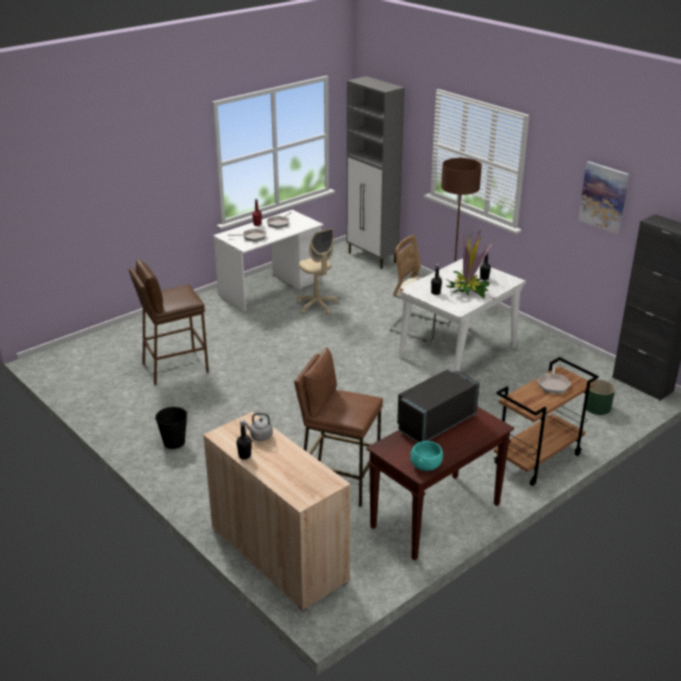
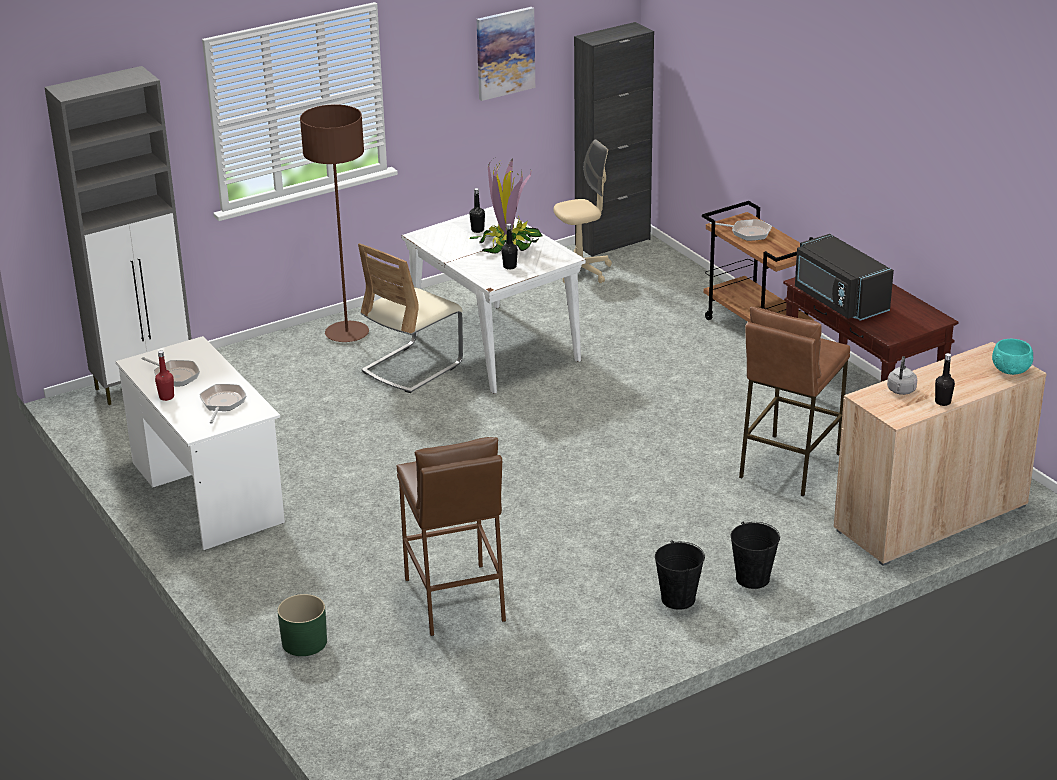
camera: 80 degrees left, 0 degrees up
(196, 470) = (752, 578): none -> black bucket
(317, 306) = (298, 450): beige office chair -> beige office chair (580, 272)
(426, 466) = (926, 314): turquoise bowl -> turquoise bowl (1011, 369)
(597, 407) = (655, 277): green planter -> green planter (304, 642)

